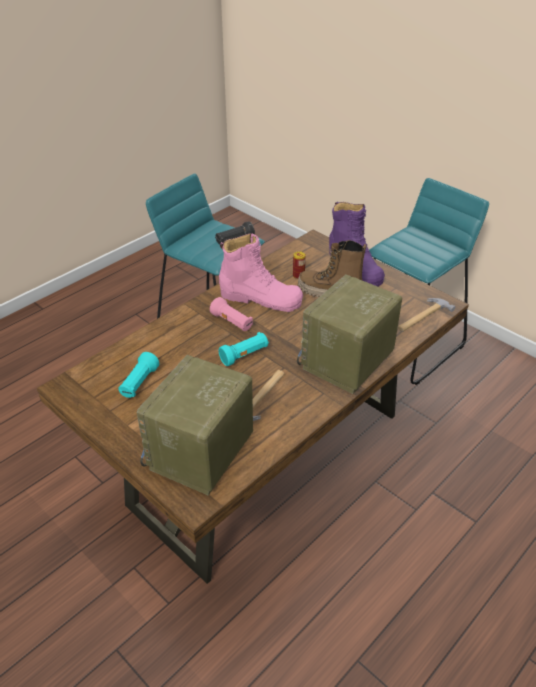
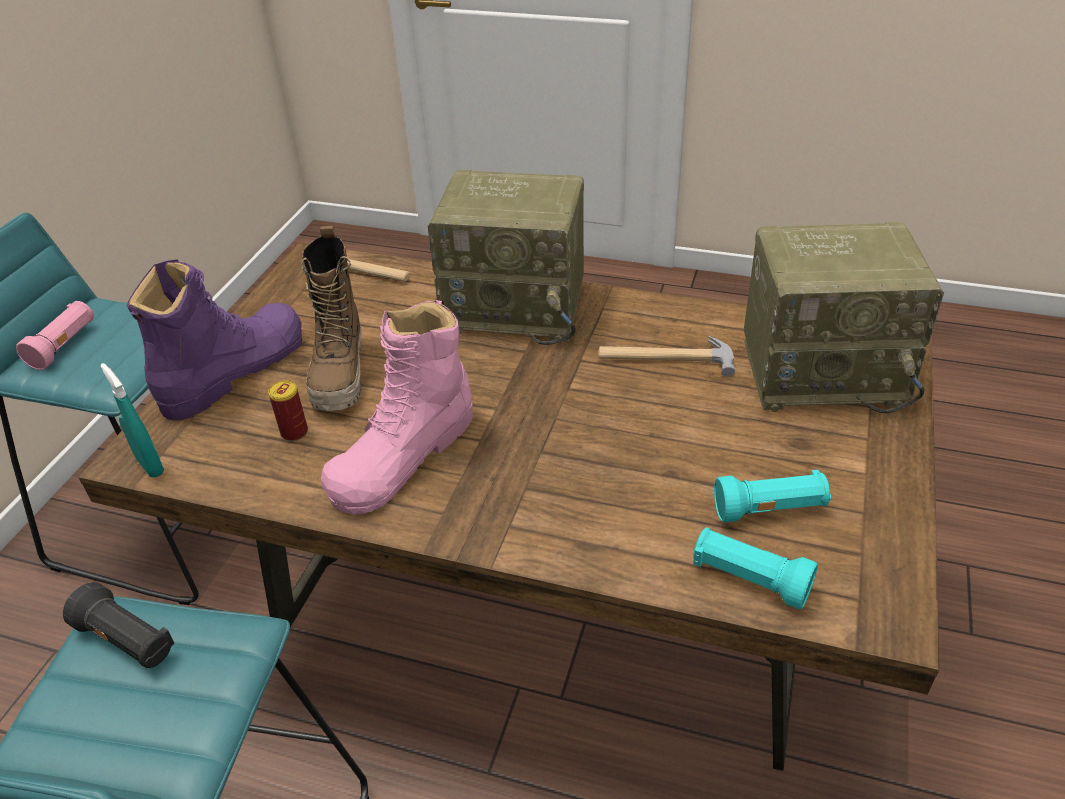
camera: 115 degrees left, 0 degrees up
(232, 322) = (507, 463): pink flashlight -> pink flashlight (64, 345)
(244, 355) = (586, 411): turquoise flashlight -> turquoise flashlight (749, 579)
(261, 298) = (404, 455): pink boot -> pink boot turned 135 degrees counterclockwise
(306, 243) = (150, 465): none -> turquoise spray bottle

